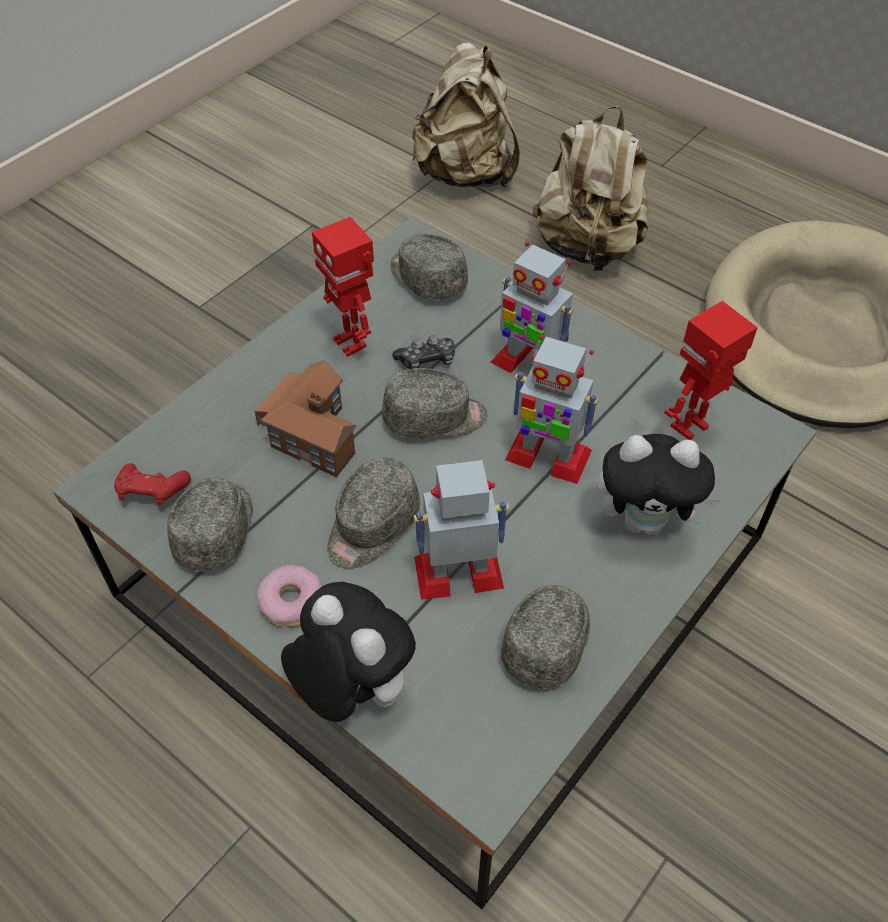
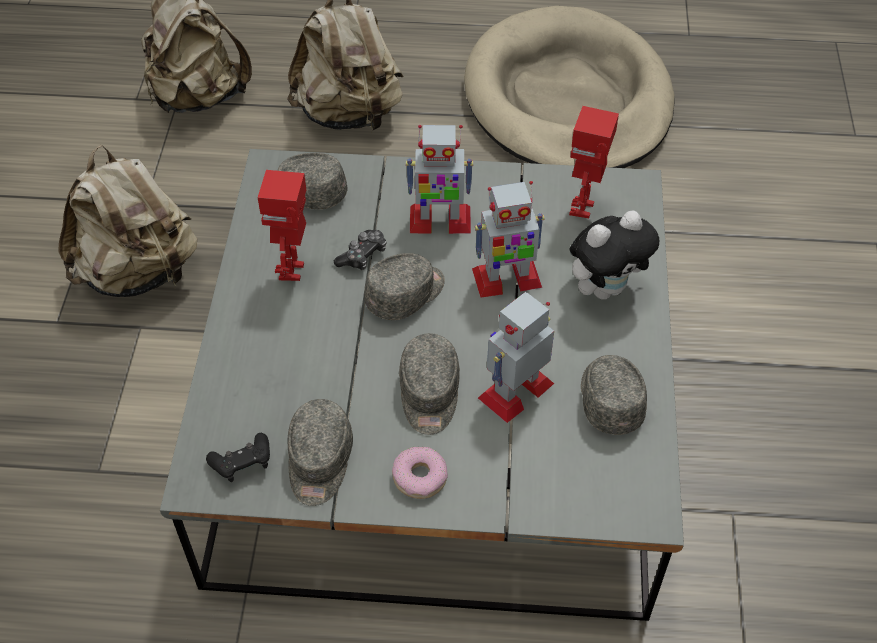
camera: 35 degrees left, 0 degrees up
(152, 492) = (243, 464): red game controller -> black game controller
(217, 530) = (319, 462): grey cap -> grey cap turned 150 degrees counterclockwise
(294, 299) = (139, 272): none -> beige backpack
(311, 431) = (323, 352): toy house -> none
(351, 343) = (293, 271): toy robot -> toy robot turned 75 degrees clockwise
(351, 689) = (513, 507): plush toy -> none

